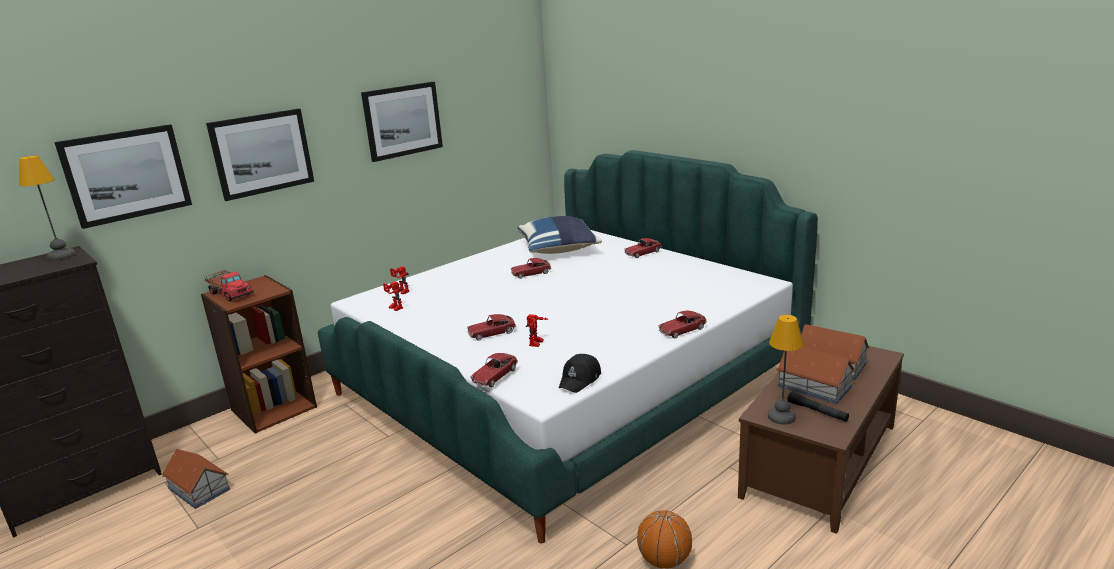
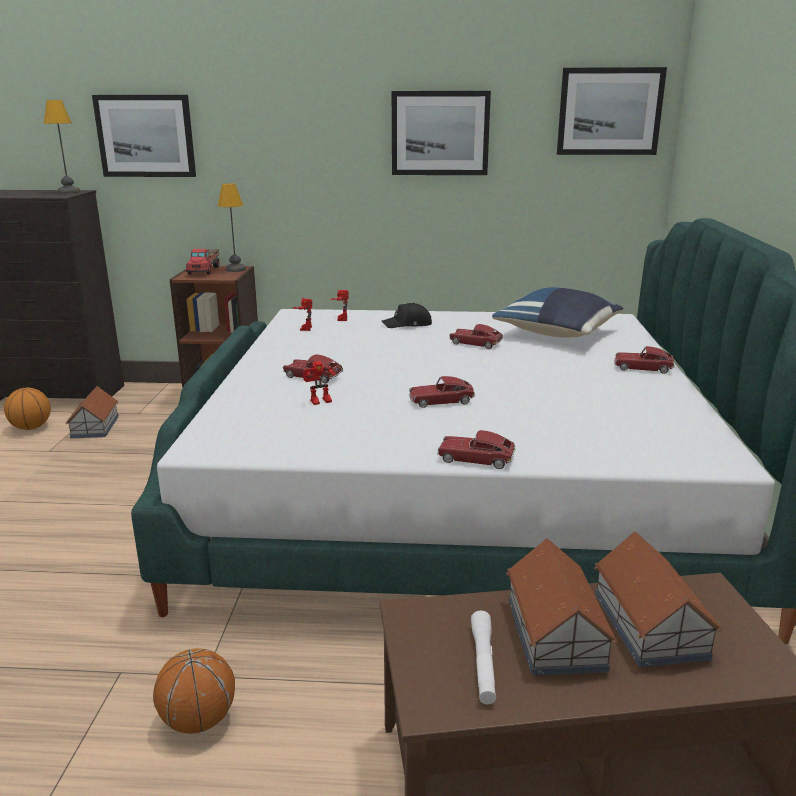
camera: 45 degrees right, 0 degrees up
(126, 525) = (31, 427): none -> basketball
(262, 153) = (270, 140): picture -> picture (609, 111)
(495, 376) = (219, 409): toy car -> toy car (441, 401)
(580, 379) = (266, 449): black cap -> black cap (408, 324)
(782, 416) = (427, 635): table lamp -> table lamp (236, 269)
(817, 411) = (483, 663): black flashlight -> white flashlight

